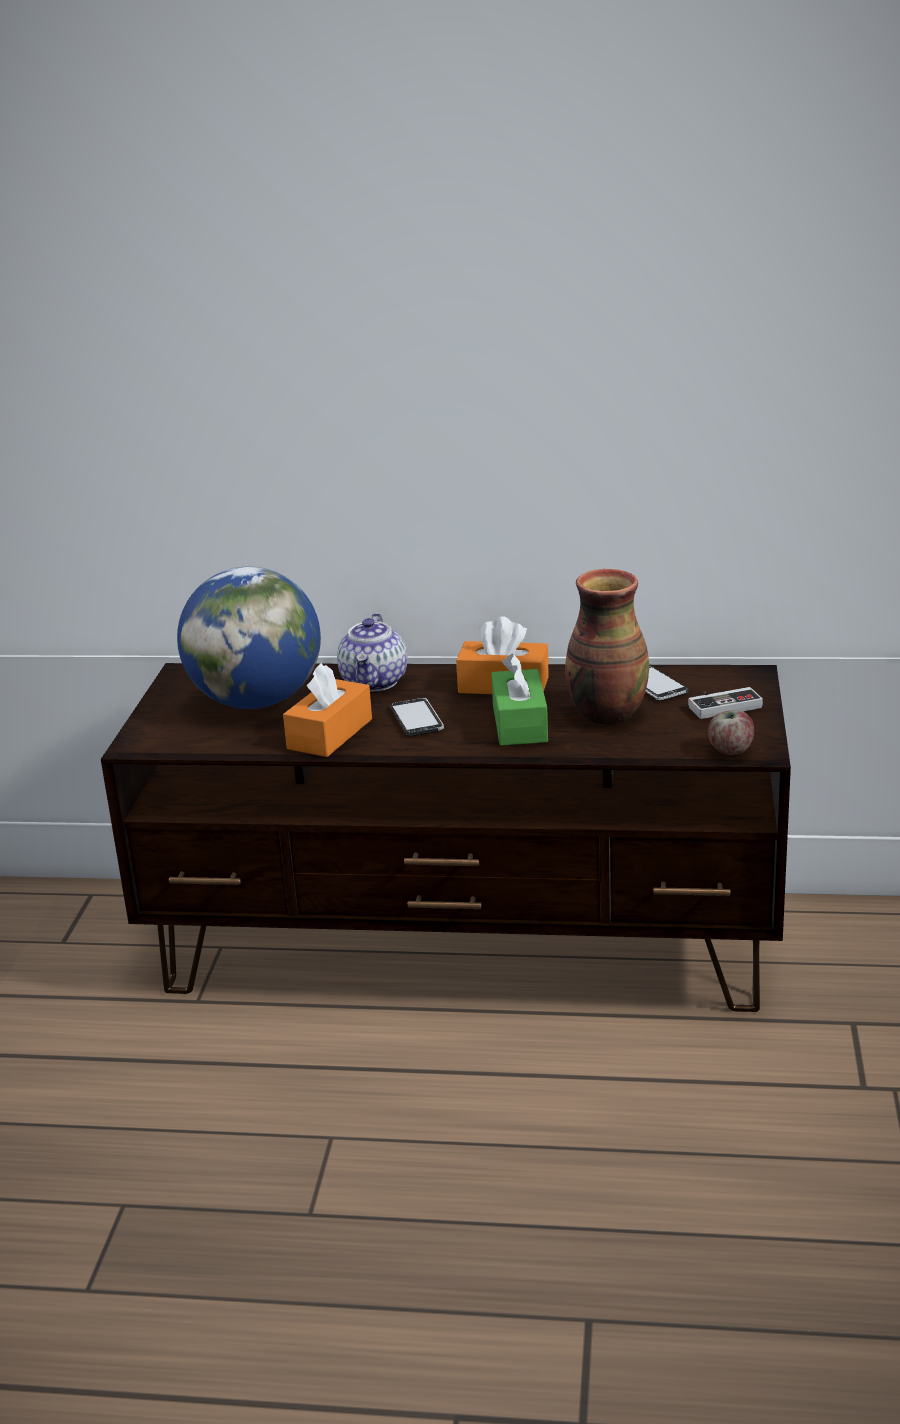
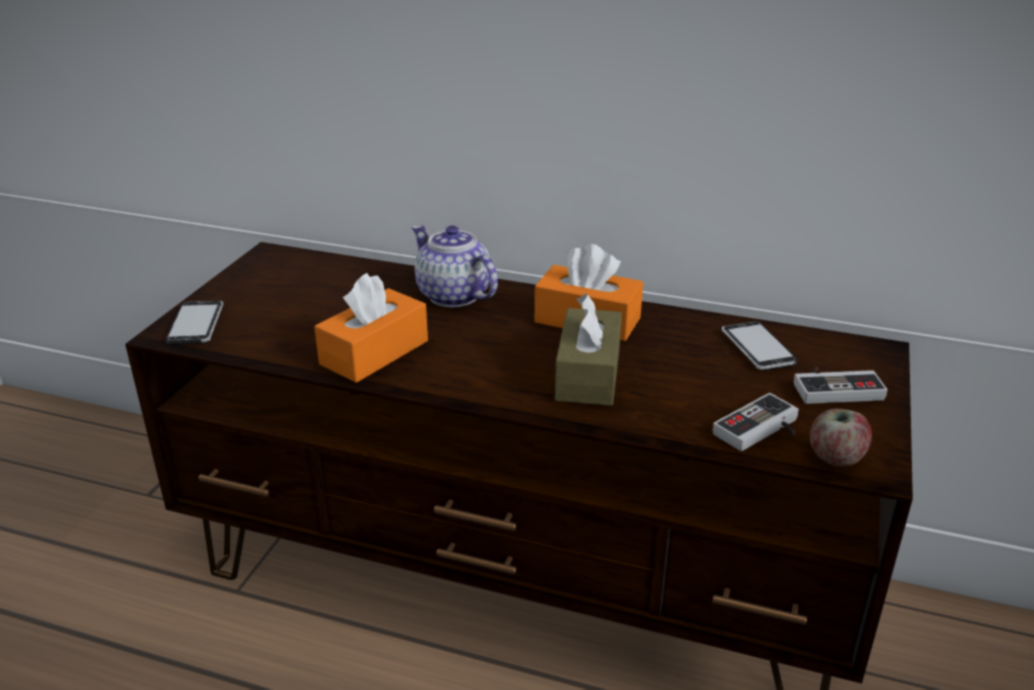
camera: 10 degrees right, 5 degrees up
(256, 701) = (321, 299): globe -> none
(375, 682) = (452, 295): teapot -> teapot turned 120 degrees clockwise
(416, 719) = (476, 349): phone -> phone (196, 325)
(519, 724) = (588, 374): green tissue box -> brown tissue box
(605, 714) = (691, 377): vase -> none
(671, 741) = (762, 431): none -> game controller

